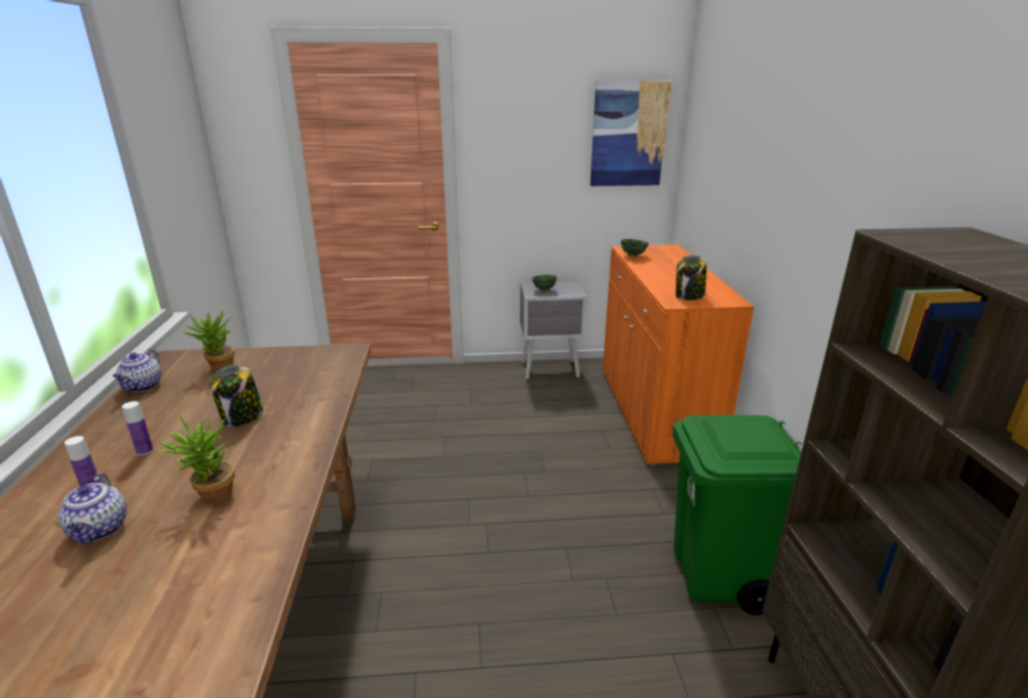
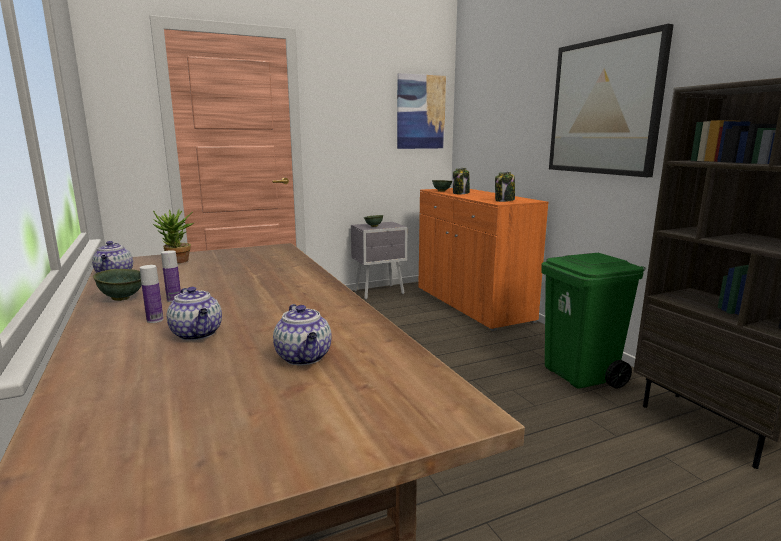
camera: 20 degrees left, 10 degrees down
(106, 437) = (122, 298): none -> green bowl
(143, 610) = (304, 358): none -> teapot
(210, 497) = (273, 310): potted plant -> none
(242, 417) = (238, 278): jar -> jar (461, 193)
(832, 191) = (604, 107): none -> picture

